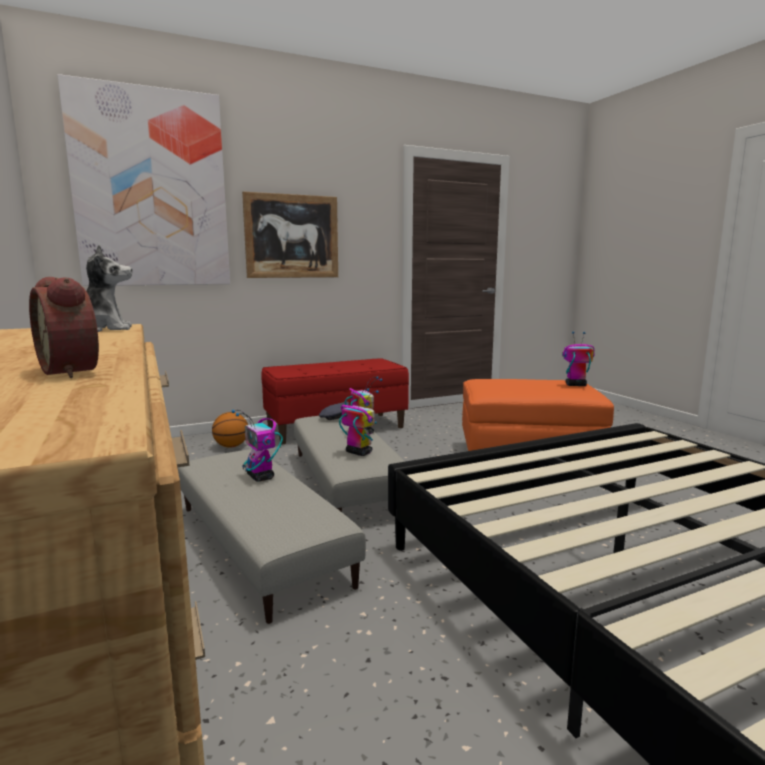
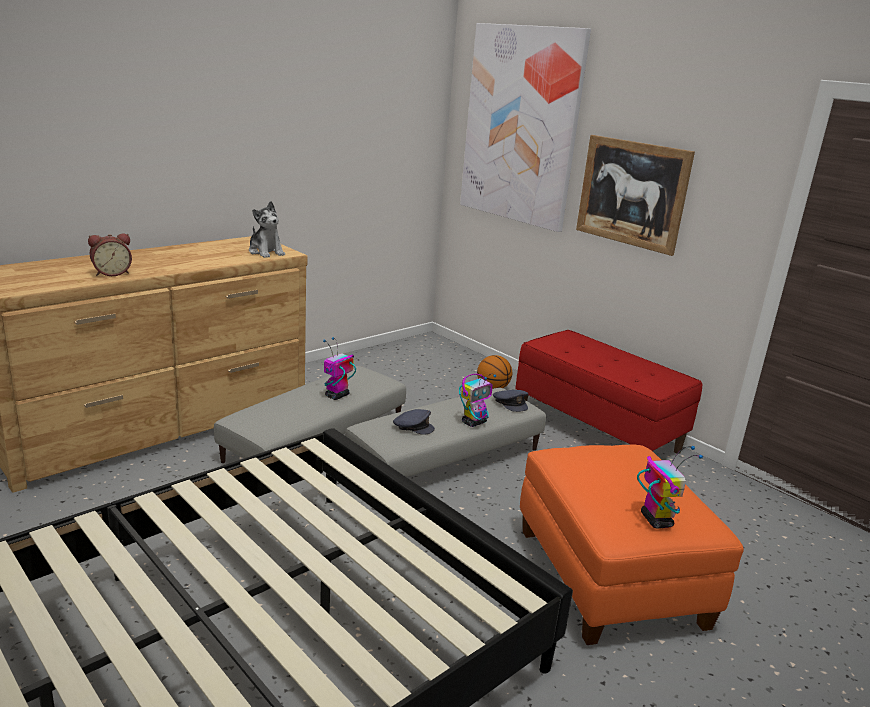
camera: 70 degrees right, 10 degrees up
(75, 371) = (112, 273): alarm clock -> alarm clock turned 150 degrees counterclockwise
(358, 452) = (413, 426): toy robot -> grey cap

